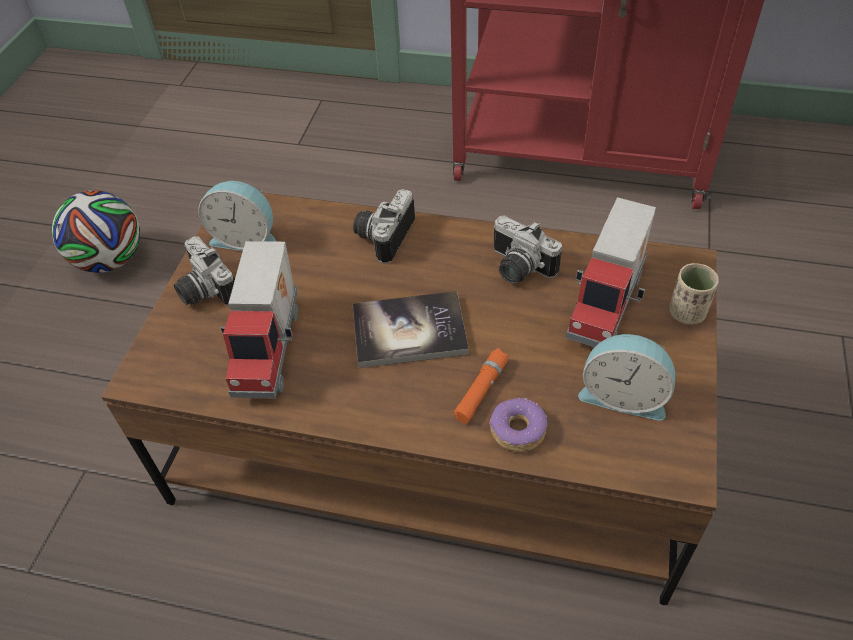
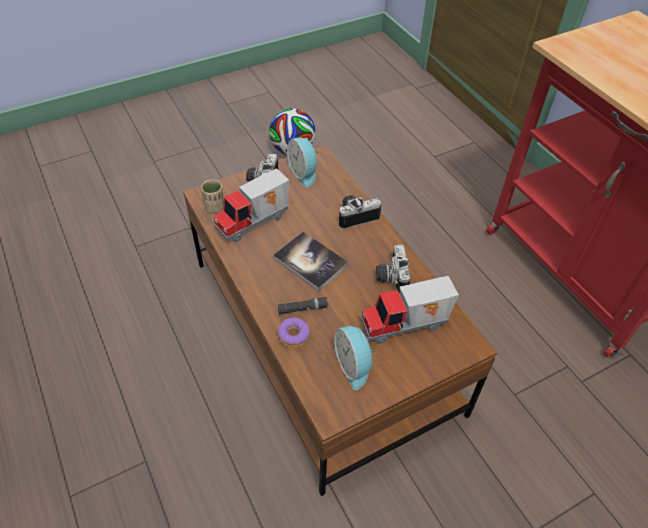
camera: 45 degrees right, 0 degrees up
(481, 390) = (303, 309): orange flashlight -> black flashlight
(687, 313) = (435, 363): beige cup -> beige cup (214, 207)

